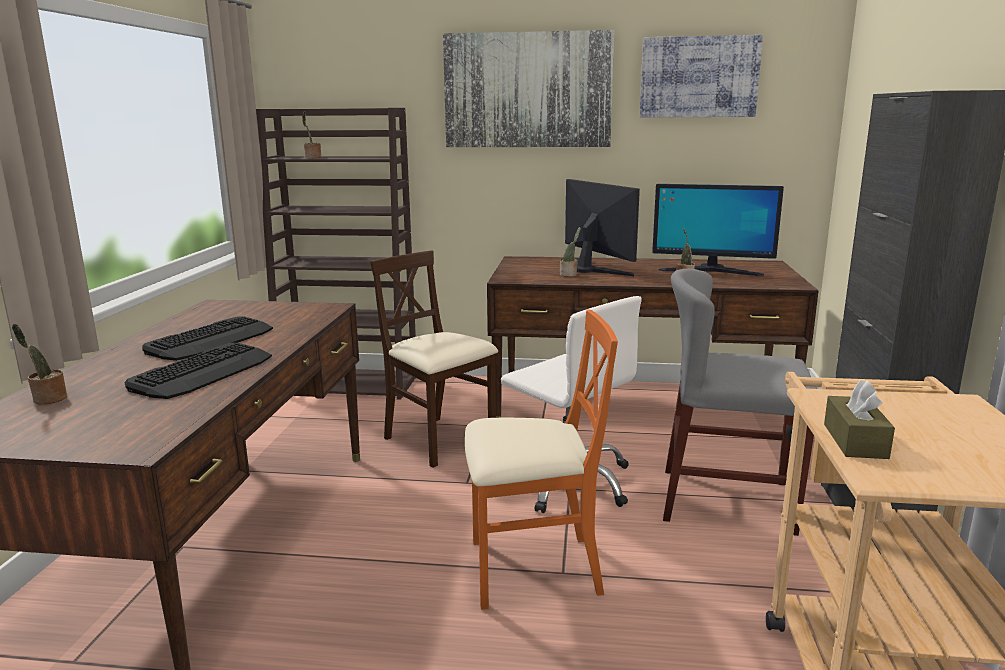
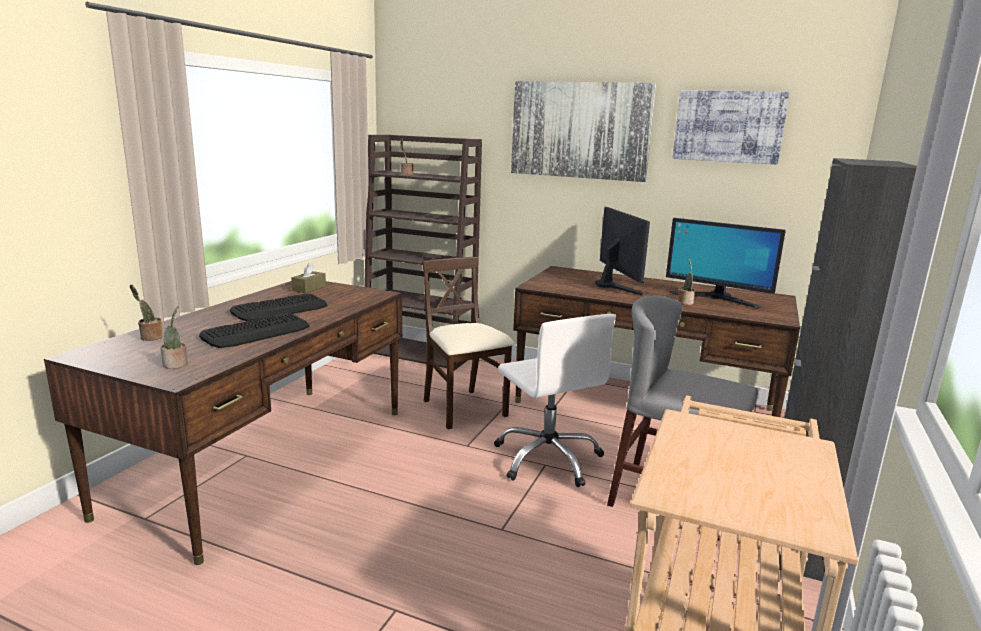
camera: 15 degrees right, 0 degrees up
(532, 569) = (479, 521): orange chair -> none
(569, 275) = (589, 288): potted plant -> potted plant (176, 365)
(855, 441) = (672, 461): brown tissue box -> brown tissue box (309, 288)

